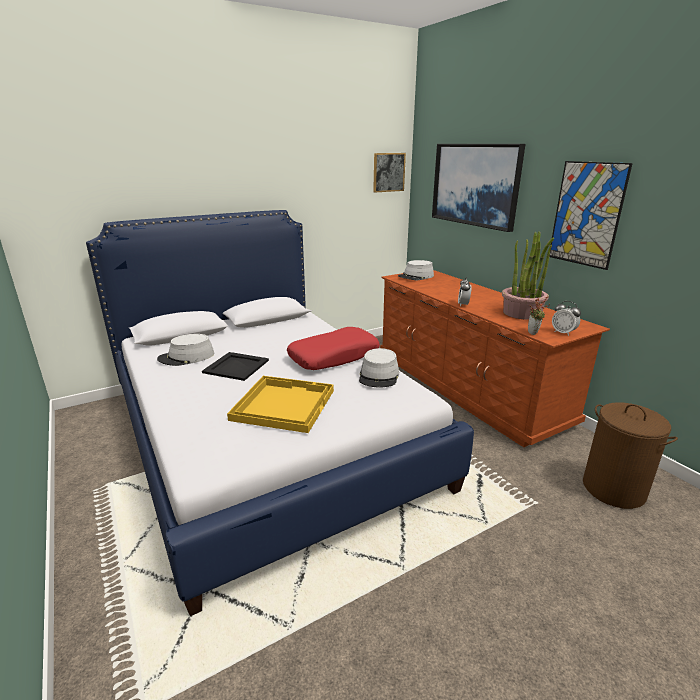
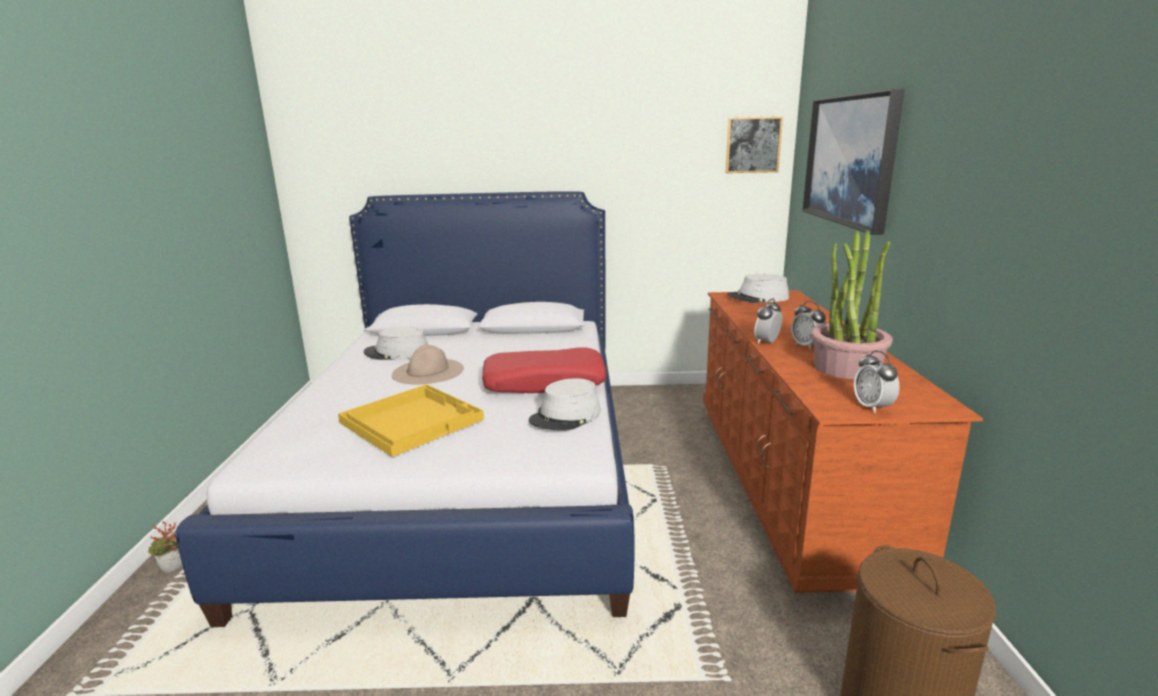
camera: 30 degrees right, 5 degrees down
(237, 366) = (428, 371): black tray -> beige hat
(485, 303) = (807, 346): none -> alarm clock
(534, 333) = (818, 398): potted plant -> potted plant (174, 569)
(586, 214) = (968, 205): picture -> none

